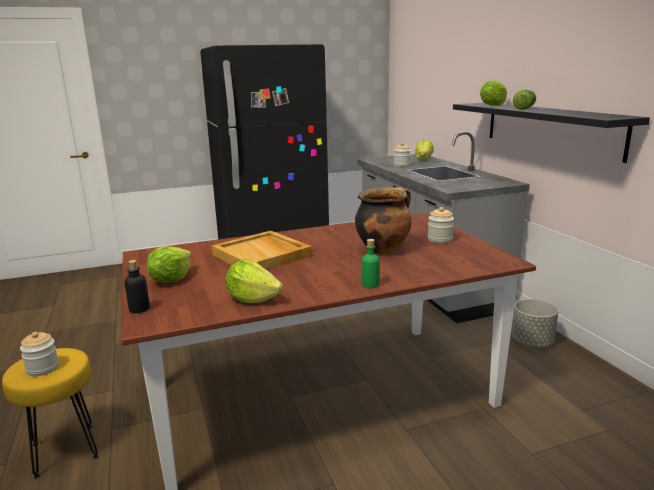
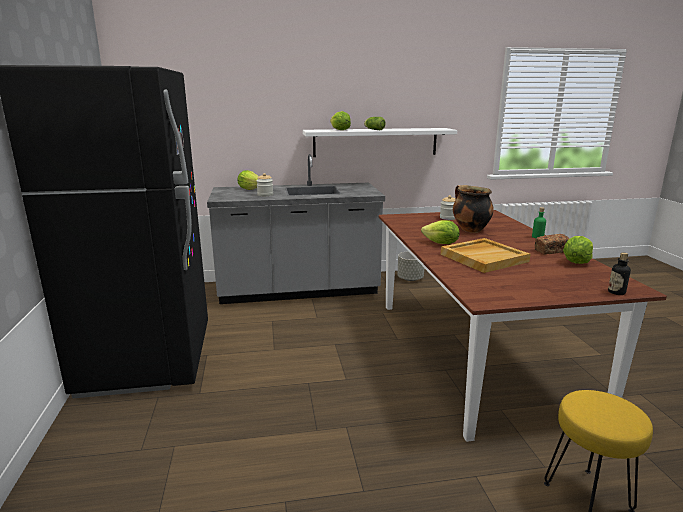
camera: 80 degrees left, 0 degrees up
(42, 368) = (613, 411): jar -> none
(171, 279) = (550, 285): lettuce -> lettuce (441, 244)
(299, 288) = (551, 251): none -> bread
(550, 128) = (375, 142): black shelf -> white shelf

